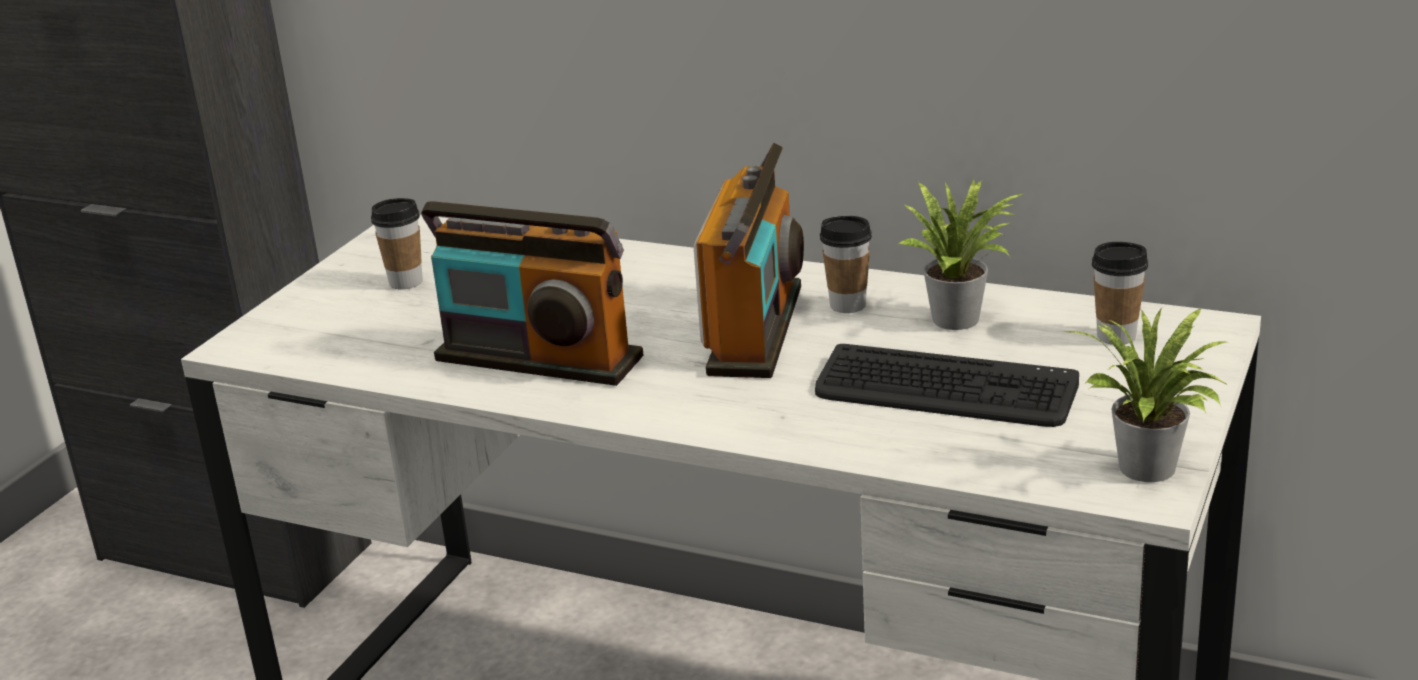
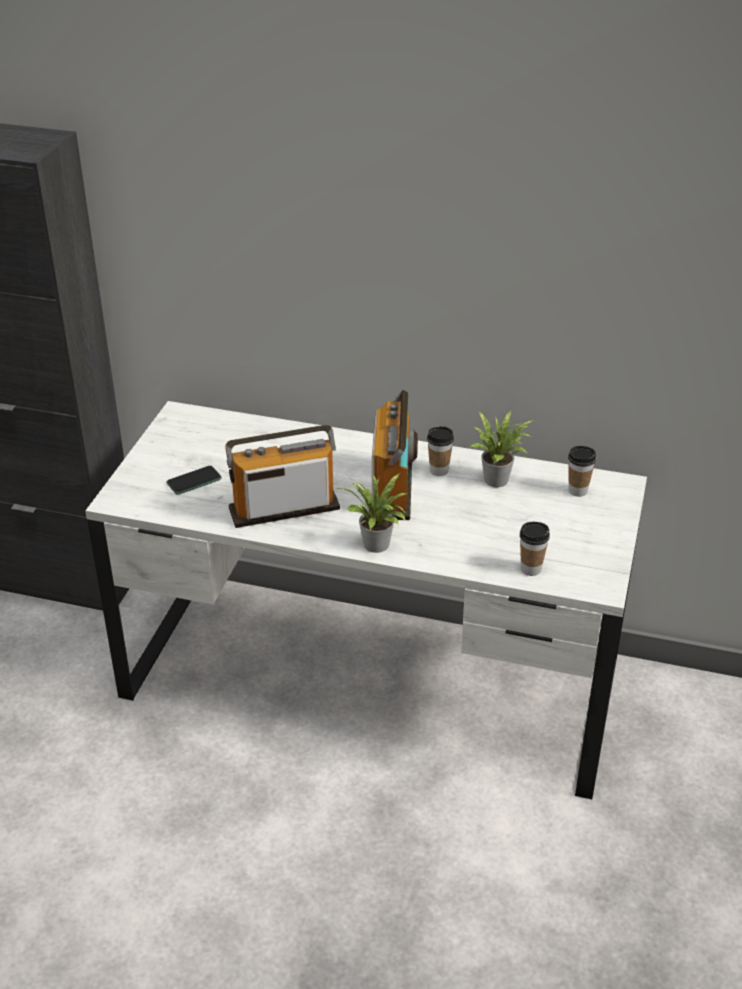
camera: 10 degrees left, 10 degrees up
(390, 318) = (194, 481): none -> phone
(406, 282) = (194, 455): cup -> cup (531, 569)
(538, 359) = (284, 508): radio -> radio turned 150 degrees clockwise
(945, 390) = (498, 527): keyboard -> none
(1149, 472) = (602, 575): potted plant -> potted plant (377, 547)

